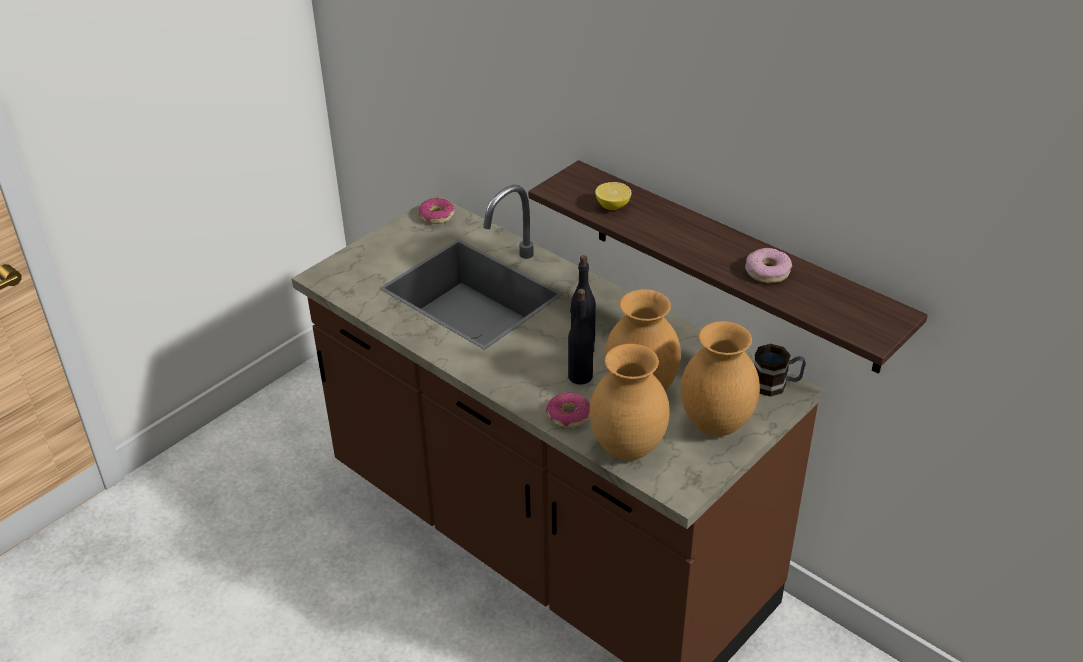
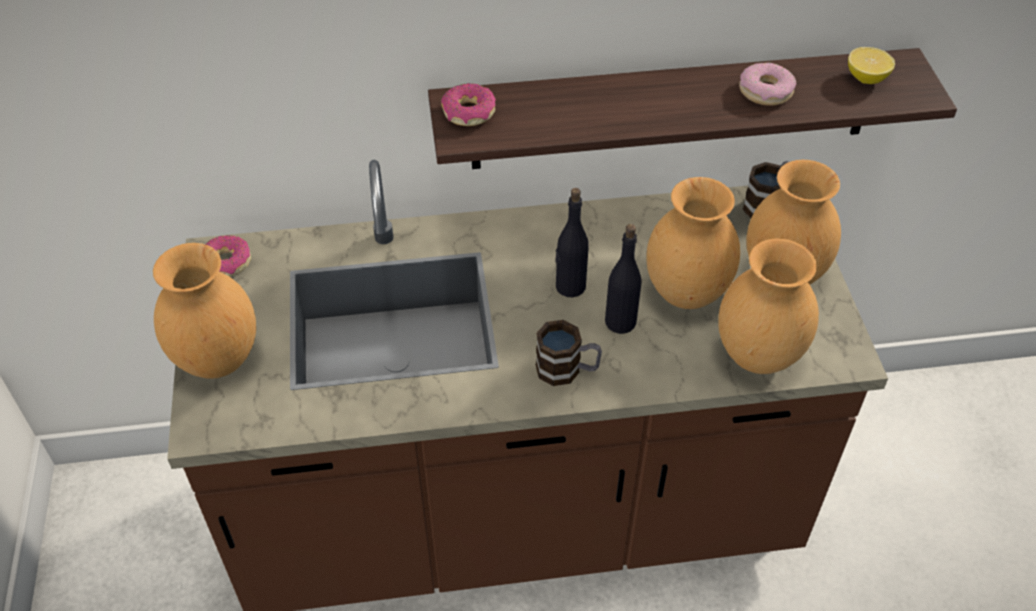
camera: 50 degrees left, 10 degrees up
(368, 254) = (216, 360): none -> brown vase
(515, 376) = (567, 370): none -> mug
(568, 416) = (669, 369): donut -> donut (468, 113)
(613, 206) = (542, 116): lemon -> lemon (866, 78)

